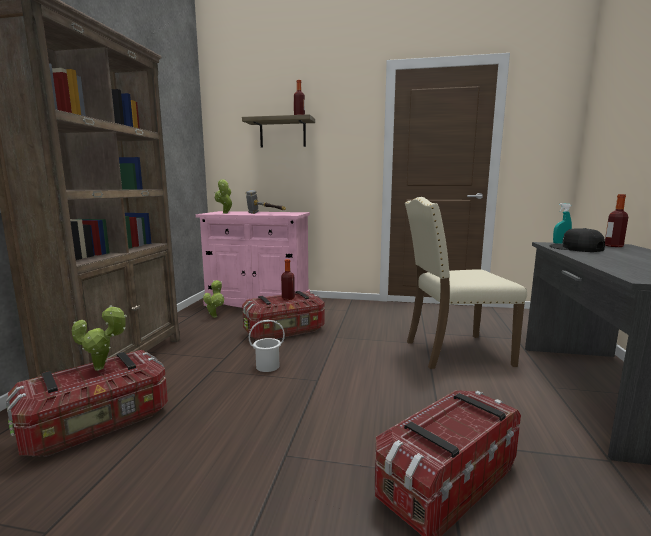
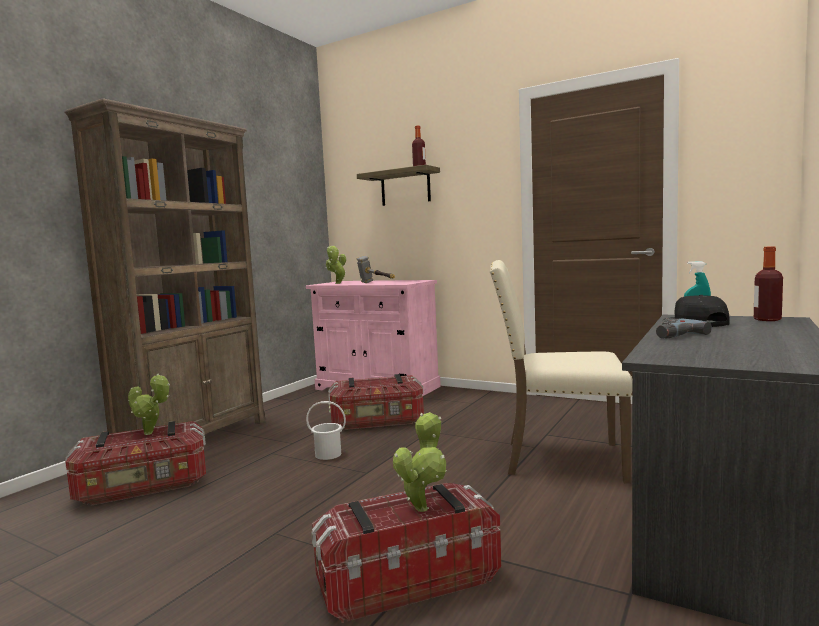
camera: 20 degrees right, 5 degrees down
(215, 316) = (318, 401): potted plant -> potted plant (423, 506)
(288, 298) = (381, 382): bottle -> none
(591, 258) = (671, 334): none -> power drill

